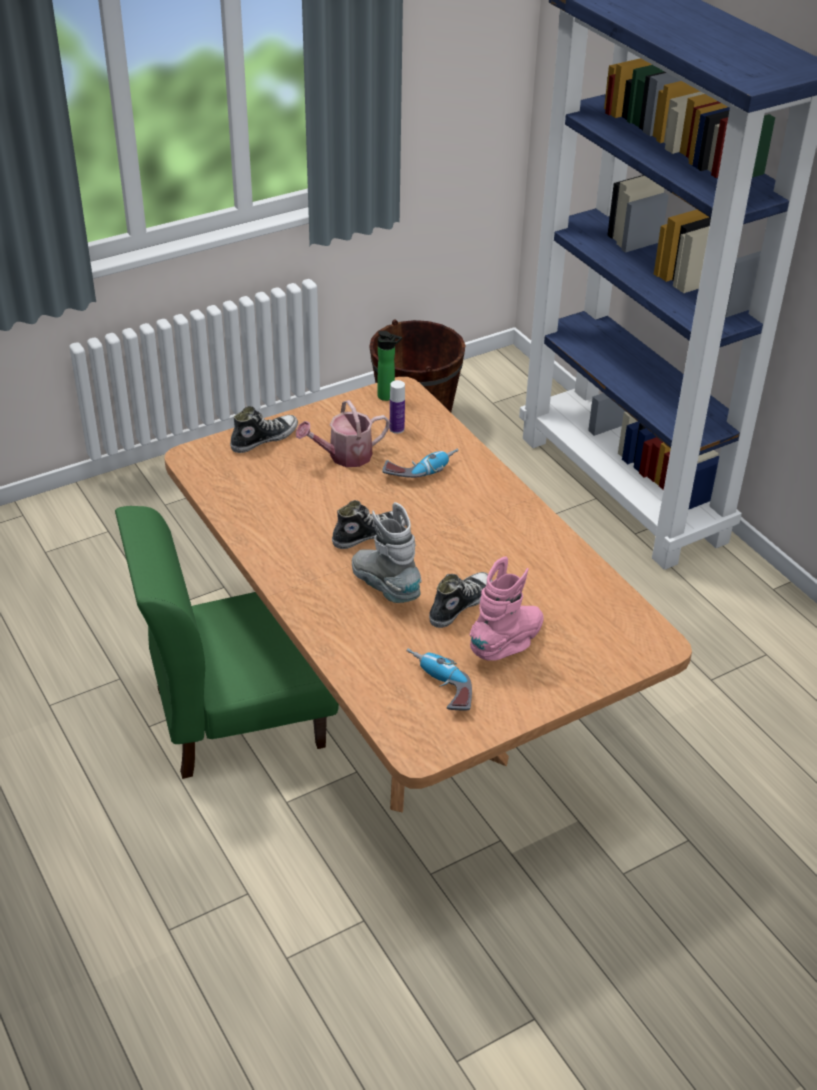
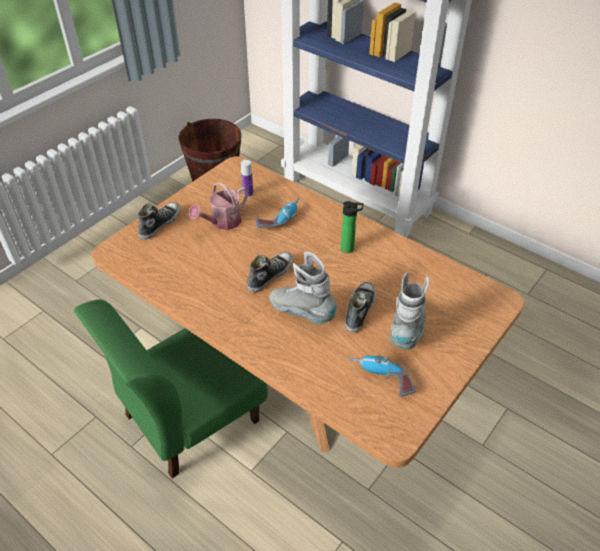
camera: 20 degrees left, 5 degrees up
(388, 397) = (230, 173): bottle -> bottle (349, 249)
(508, 645) = (407, 330): pink boot -> grey boot

